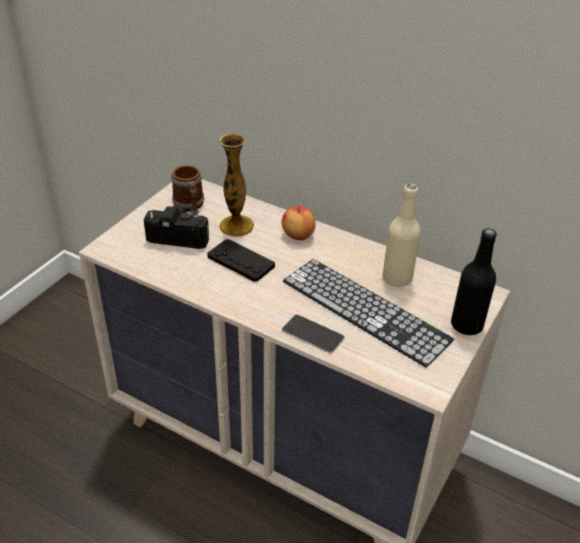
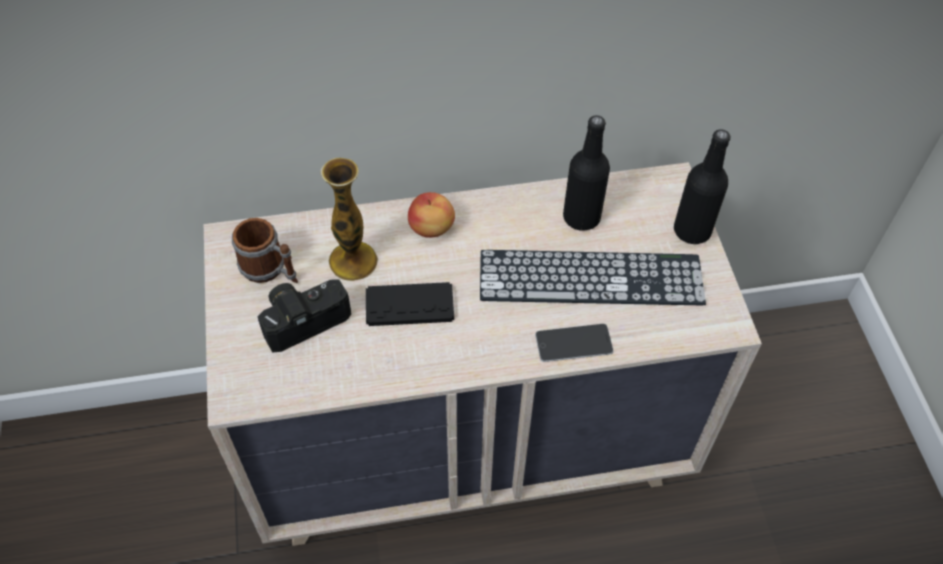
camera: 40 degrees left, 15 degrees up
(397, 278) = (581, 217): beige bottle -> black bottle

